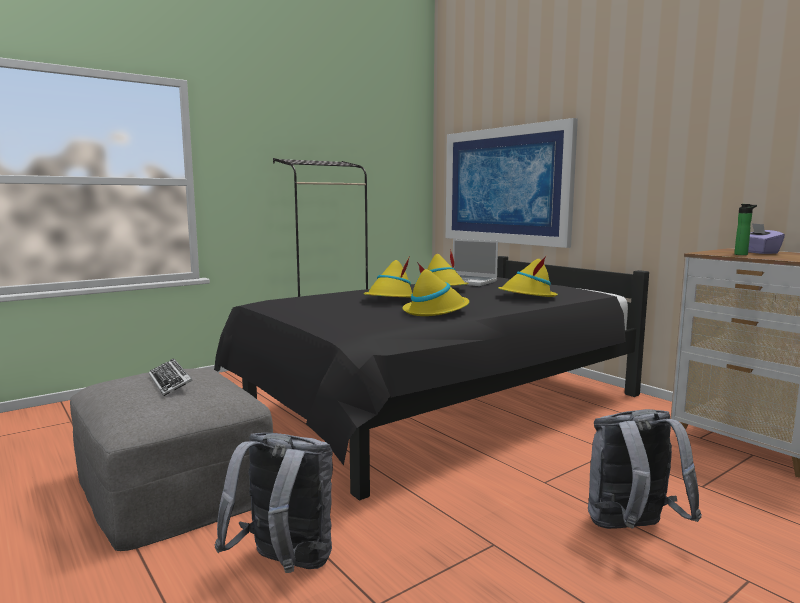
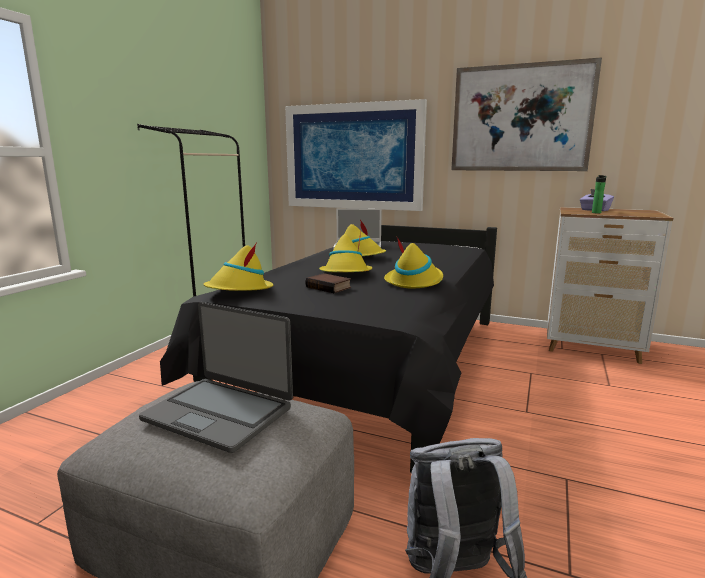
camera: 30 degrees left, 5 degrees up
(170, 382) = (219, 413): keyboard -> laptop
(349, 307) = (329, 287): none -> book
(527, 296) = (440, 257): yellow hat -> yellow hat (239, 290)
(632, 529) = (620, 432): grey backpack -> none
(681, 134) = (520, 118): none -> picture

